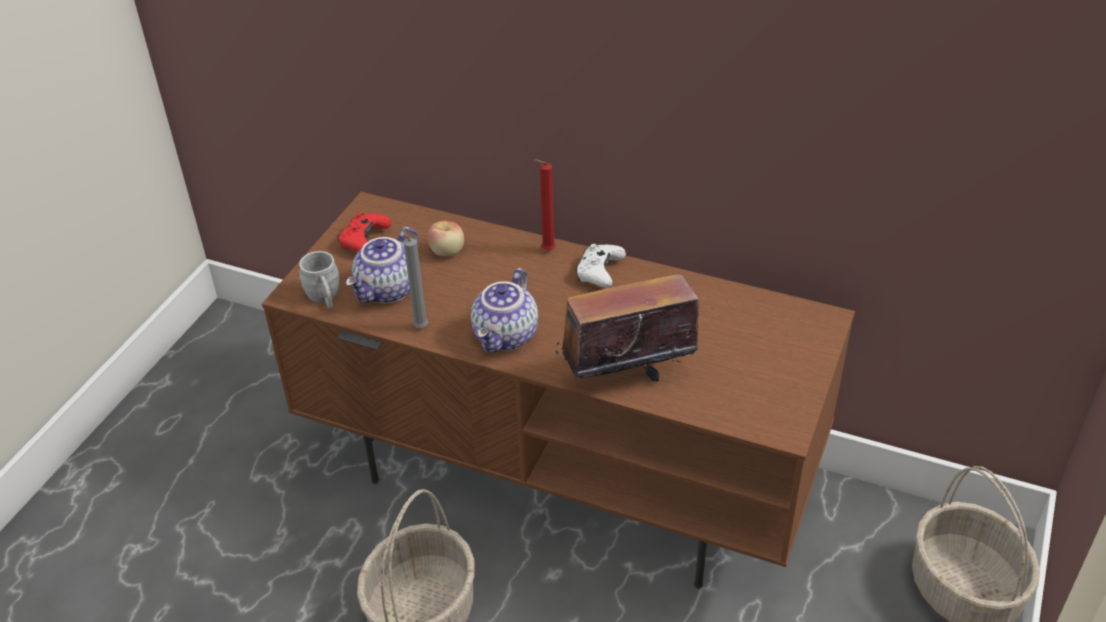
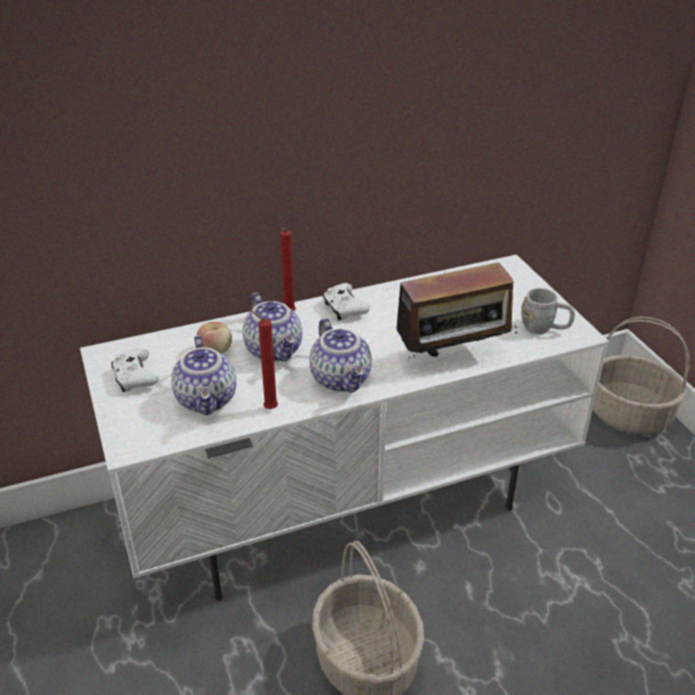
camera: 45 degrees left, 5 degrees down
(325, 299) = (163, 434): grey mug -> grey mug (544, 328)
(364, 240) = (135, 378): red game controller -> white game controller
(420, 325) = (268, 408): grey candle -> red candle
(491, 278) = (275, 350): none -> teapot
(563, 473) = (347, 499): brown tv stand -> white tv stand
(626, 376) = (453, 357): radio -> radio turned 135 degrees counterclockwise

